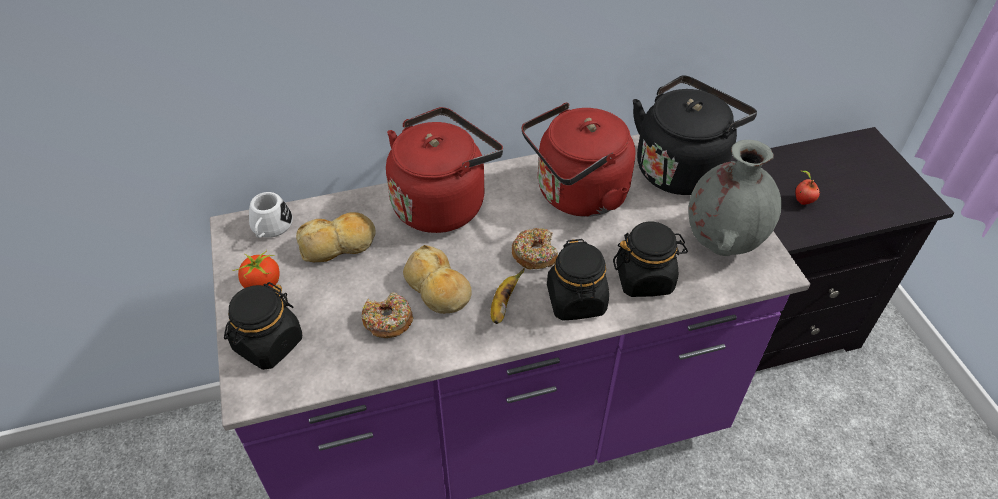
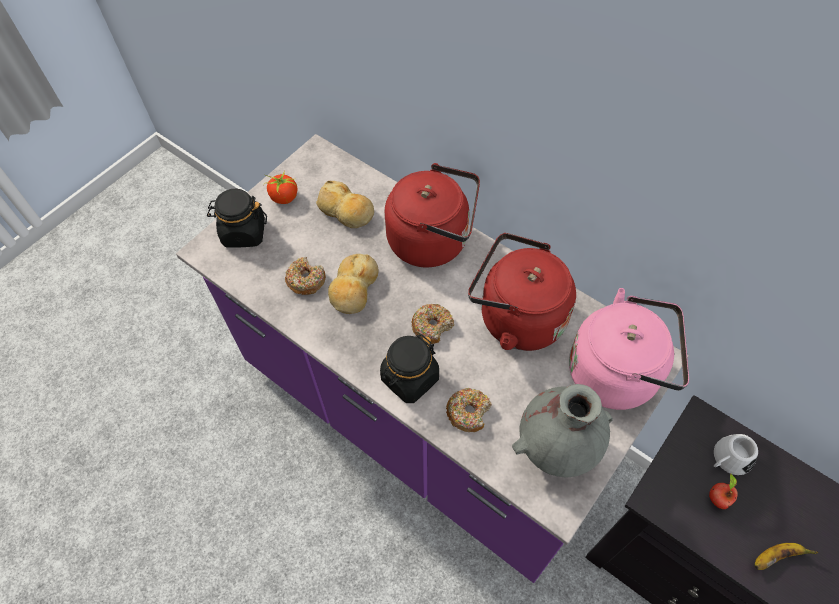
camera: 55 degrees right, 10 degrees up
(270, 228) = (330, 168): white mug -> white mug (727, 459)
(503, 305) = (369, 336): banana -> banana (775, 556)
(644, 278) = (468, 412): black jar -> donut
(682, 167) = (618, 373): black kettle -> pink kettle

